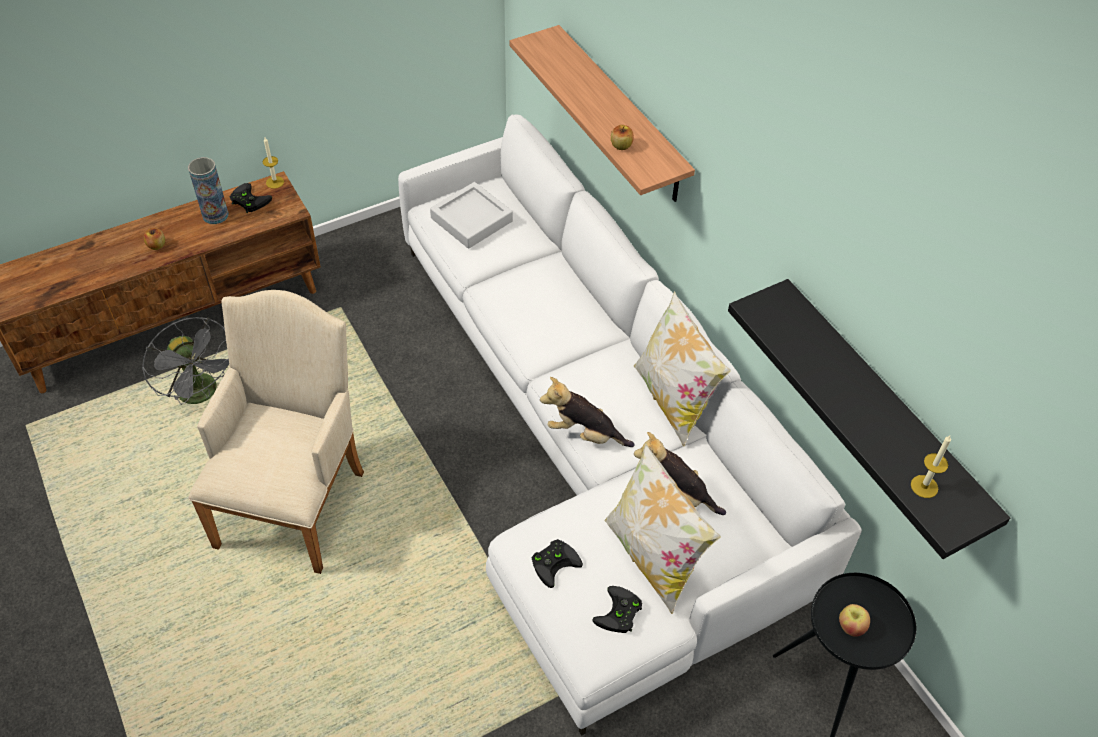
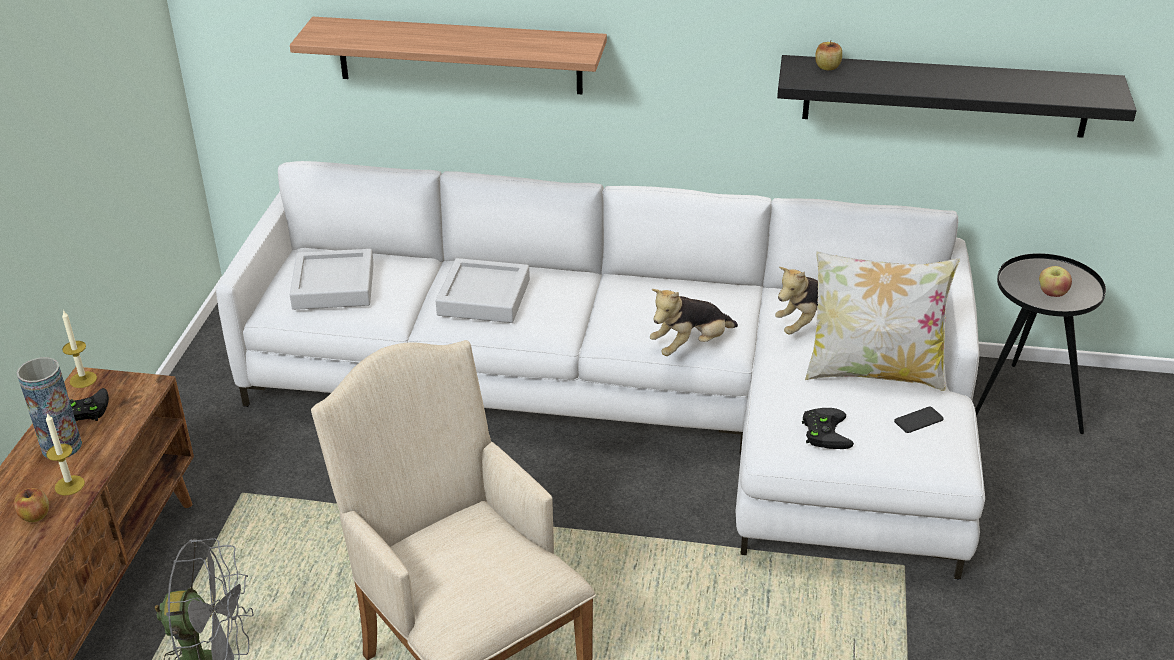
camera: 50 degrees left, 15 degrees down
(529, 296) = (484, 297): none -> grey tray
(619, 614) = (918, 420): black game controller -> phone
(621, 146) = (526, 50): apple -> apple (827, 67)
(673, 400) = (708, 281): pillow -> none
(924, 486) = (1064, 91): candle -> candle (69, 485)

